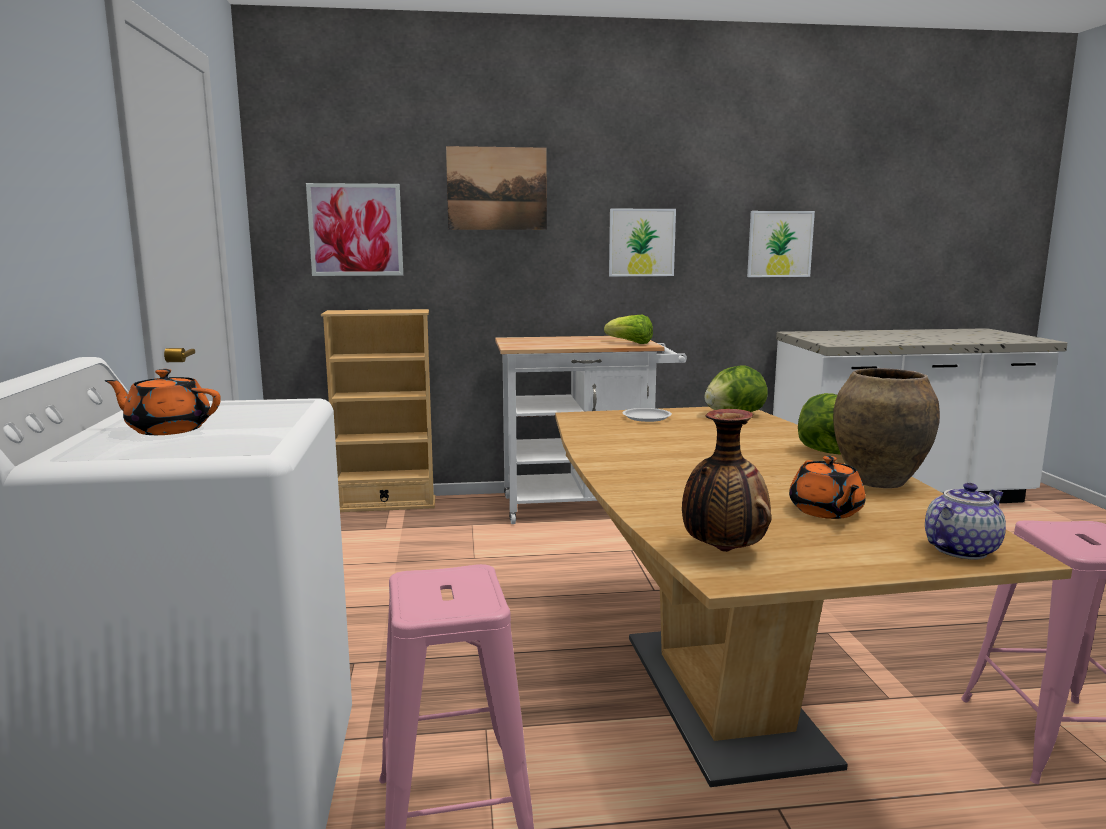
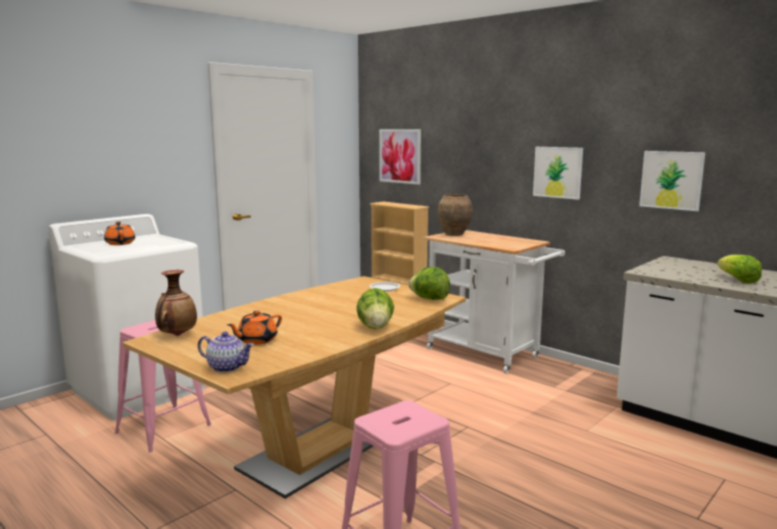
camera: 50 degrees right, 0 degrees up
(497, 188) = (469, 132): picture -> none
(630, 343) = (508, 245): lettuce -> lettuce (737, 280)
(877, 481) = (329, 341): brown vase -> brown vase (454, 234)

